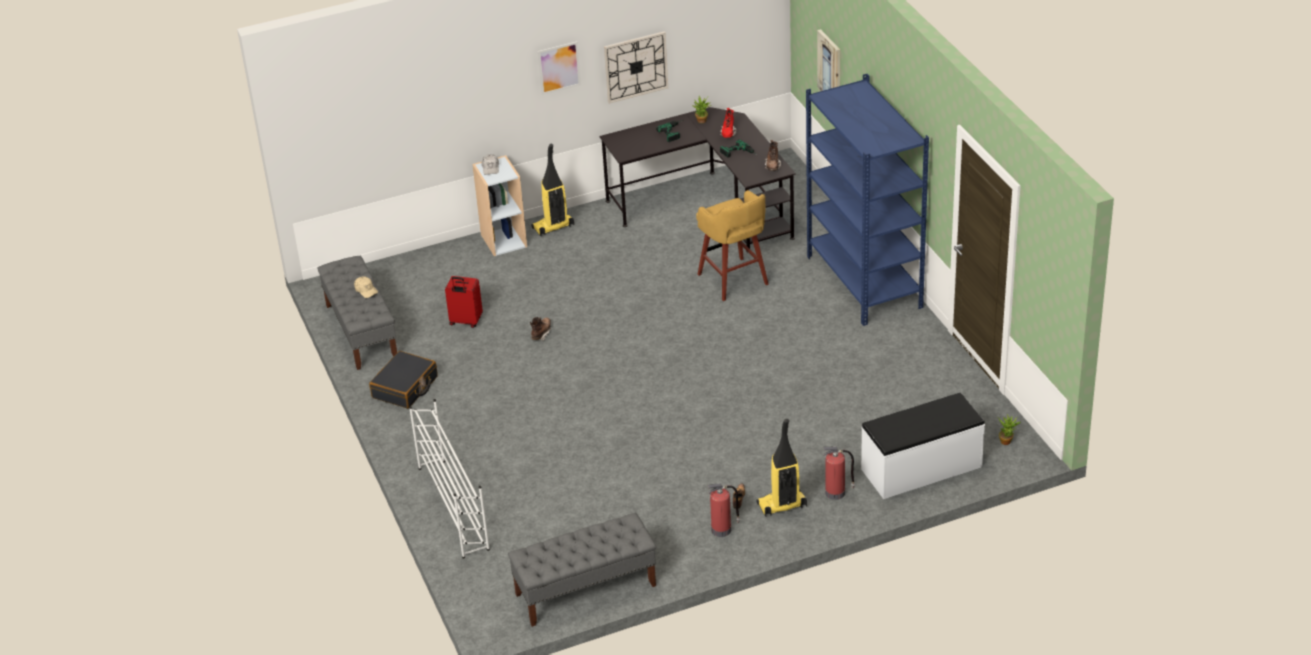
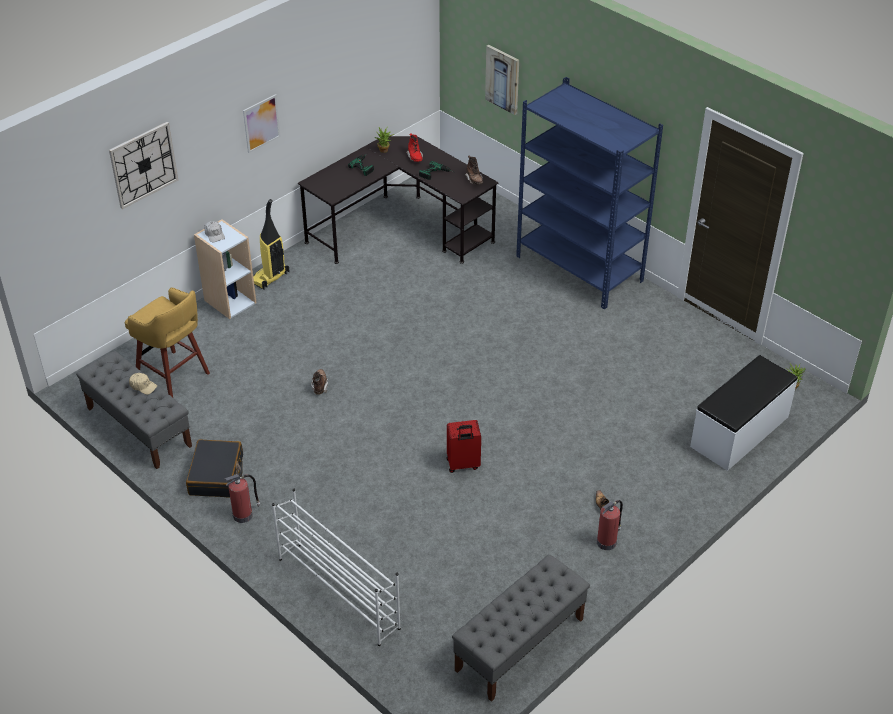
camera: 25 degrees left, 5 degrees up
(465, 321) = (239, 391): red suitcase -> red suitcase (463, 465)
(636, 66) = (323, 110): wall clock -> wall clock (143, 164)
(733, 280) = (466, 293): yellow stool -> yellow stool (174, 377)
(782, 505) = (645, 502): vacuum cleaner -> none
(836, 492) = (683, 476): fire extinguisher -> fire extinguisher (243, 515)

